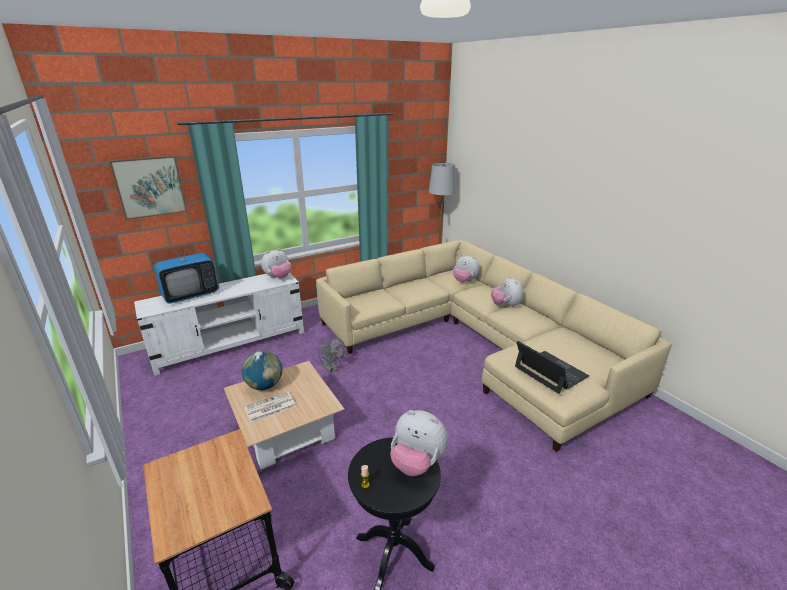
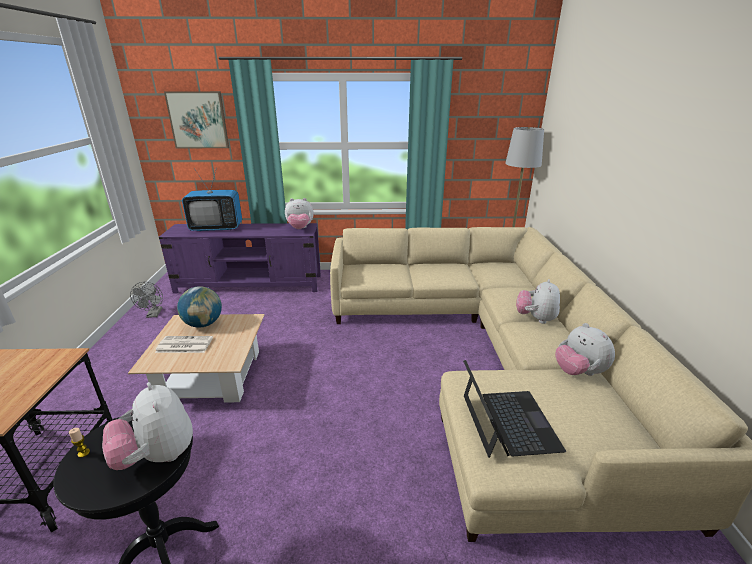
camera: 30 degrees right, 0 degrees up
(231, 343) = (250, 284): white tv stand -> purple tv stand
(332, 369) = (306, 333): grey fan -> grey fan (154, 314)
(464, 281) = (509, 278): plush toy -> plush toy (578, 372)

